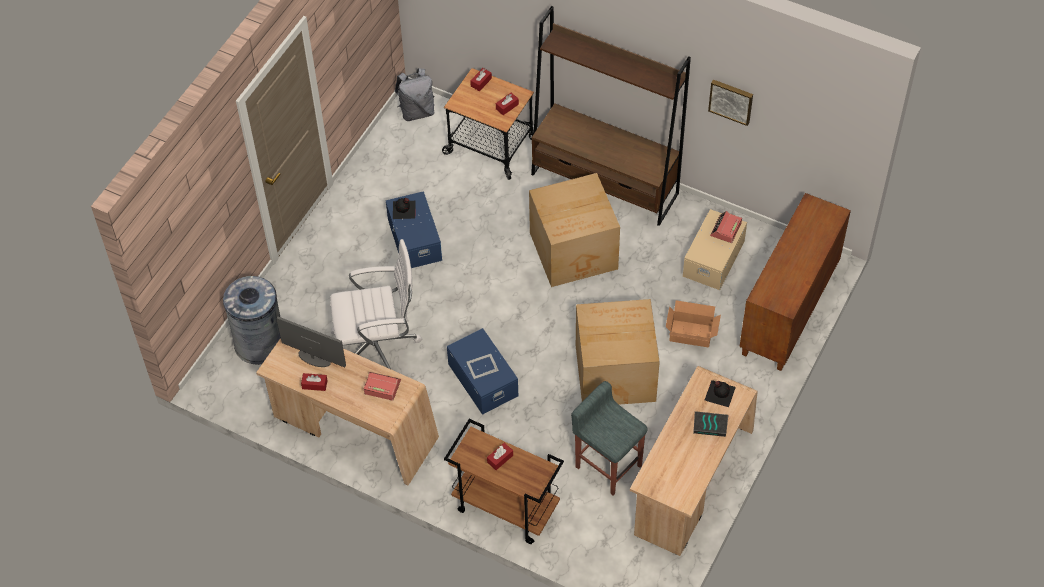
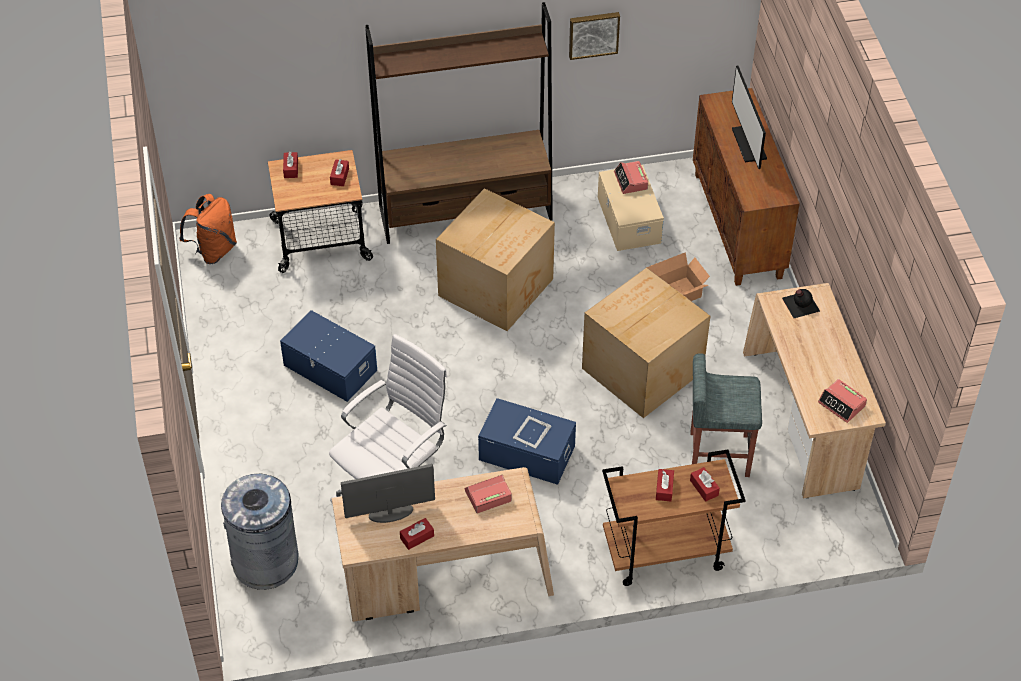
camera: 40 degrees left, 5 degrees down
(404, 210) = (309, 338): black bottle -> none
(417, 111) = (214, 250): grey backpack -> orange backpack
(526, 476) = (704, 488): none -> red tissue box
(673, 482) = (842, 404): none -> alarm clock
(710, 425) = (821, 335): book -> none
(803, 252) = (749, 144): none -> monitor

